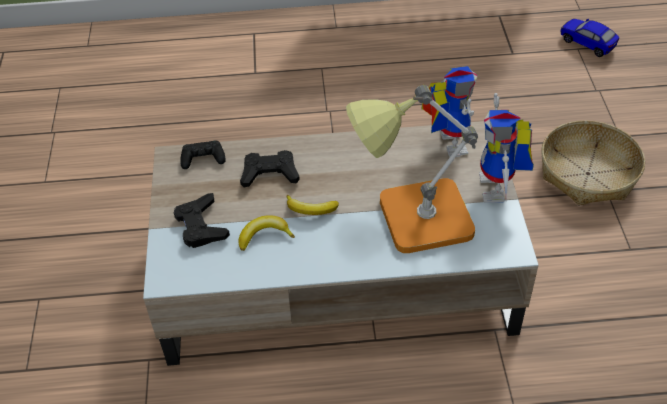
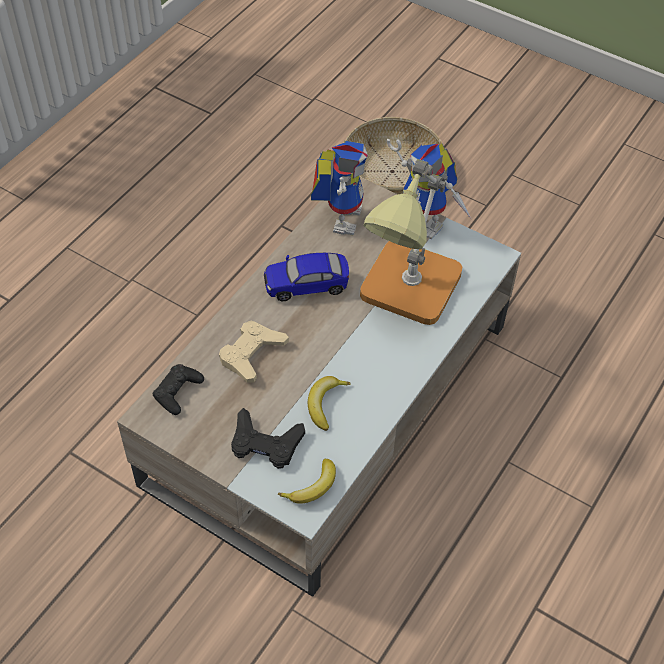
camera: 55 degrees left, 5 degrees up
(269, 173) = (252, 354): black game controller -> beige game controller
(311, 210) = (326, 352): banana -> banana (312, 487)
(445, 142) = (340, 215): toy robot -> toy robot turned 75 degrees clockwise
(587, 44) = (256, 64): toy car -> toy car (306, 285)

